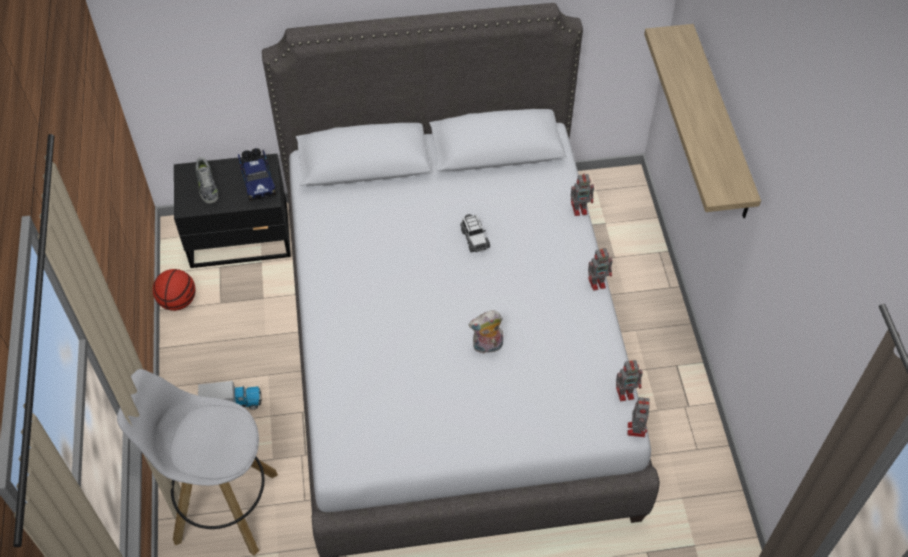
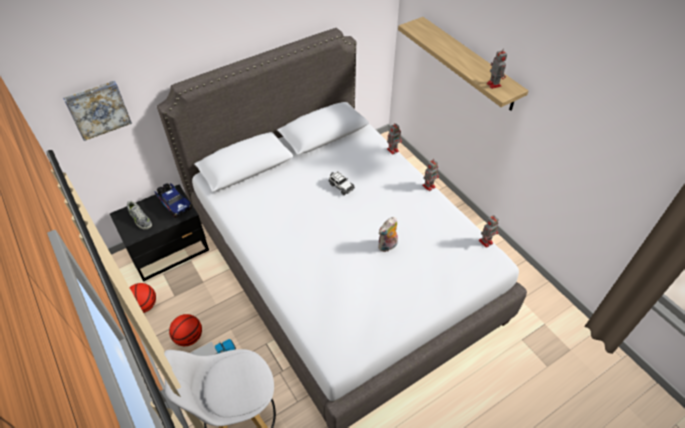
camera: 25 degrees left, 5 degrees down
(185, 36) = (98, 109): none -> picture
(213, 364) = (189, 337): none -> basketball
(636, 428) = (506, 260): toy robot -> toy robot (493, 84)

